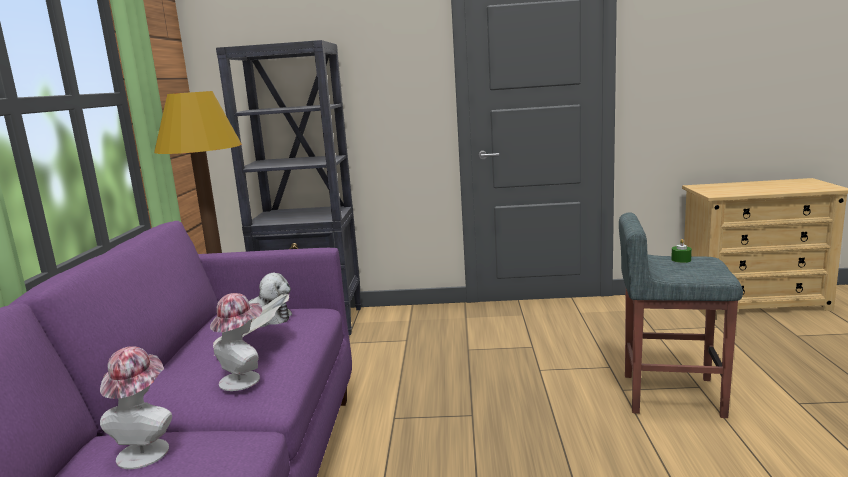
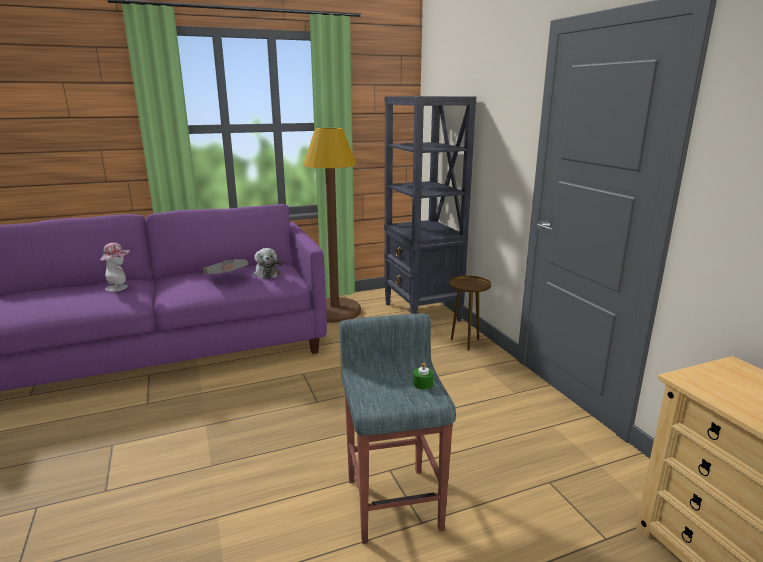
camera: 65 degrees right, 5 degrees up
(244, 378) = (185, 287): hat -> none
(411, 315) = (466, 342): none -> brown side table

